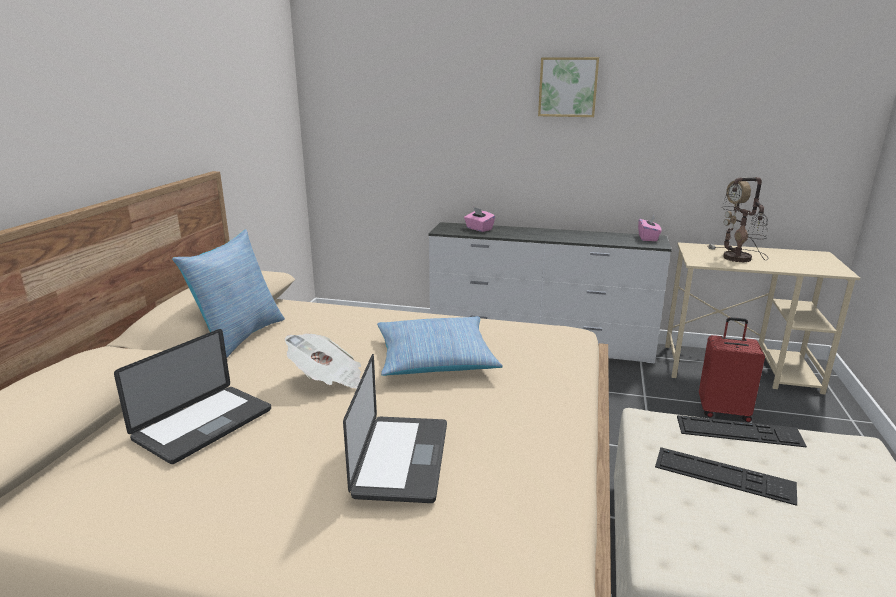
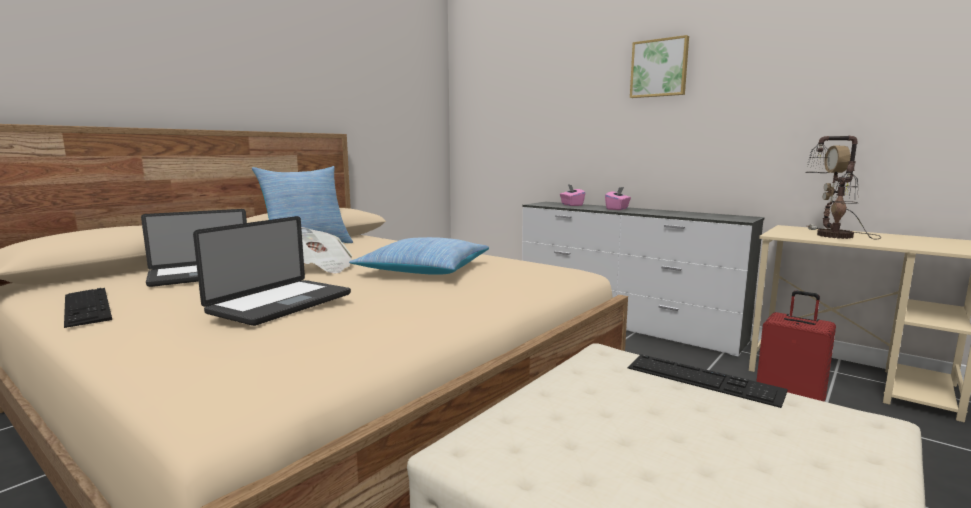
camera: 25 degrees right, 10 degrees down
(648, 238) = (738, 216): pink tissue box -> pink tissue box (617, 209)
(724, 475) = (632, 406): keyboard -> keyboard (87, 306)

